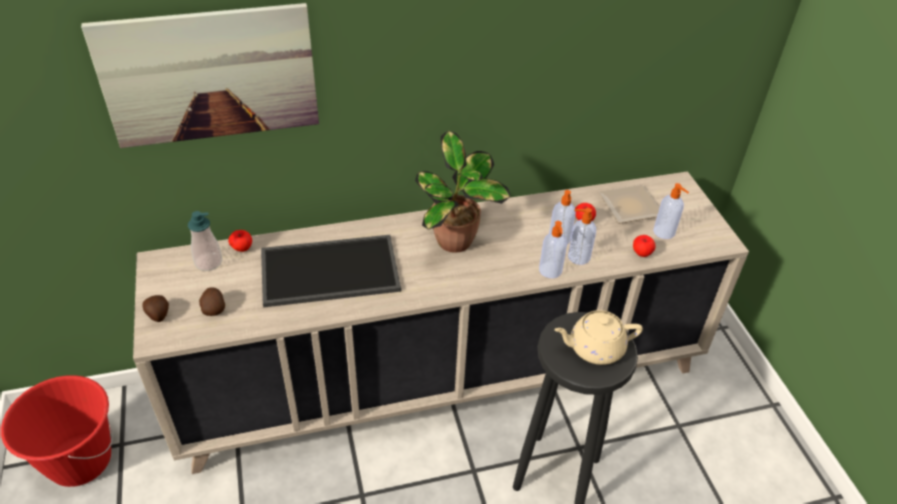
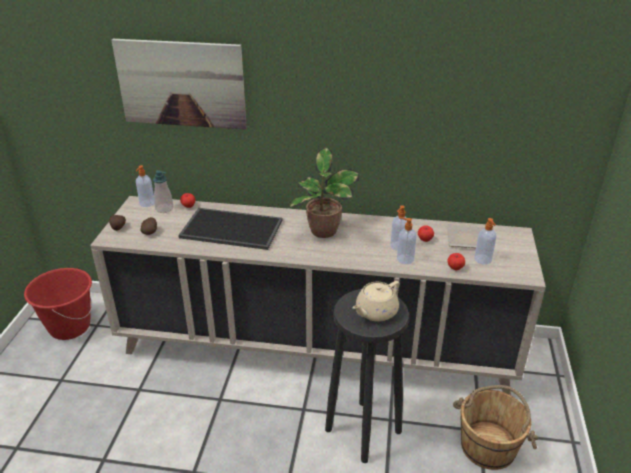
camera: 25 degrees right, 10 degrees down
(550, 271) = (378, 262): soap dispenser -> soap dispenser (147, 203)
(594, 348) = (375, 312): beige teapot -> beige teapot turned 60 degrees counterclockwise
(696, 441) = (488, 446): none -> brown bucket

